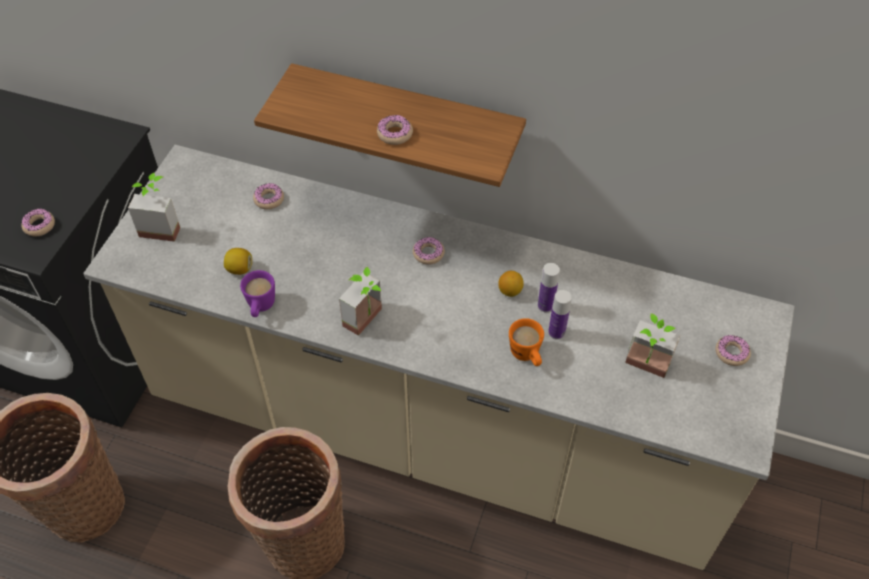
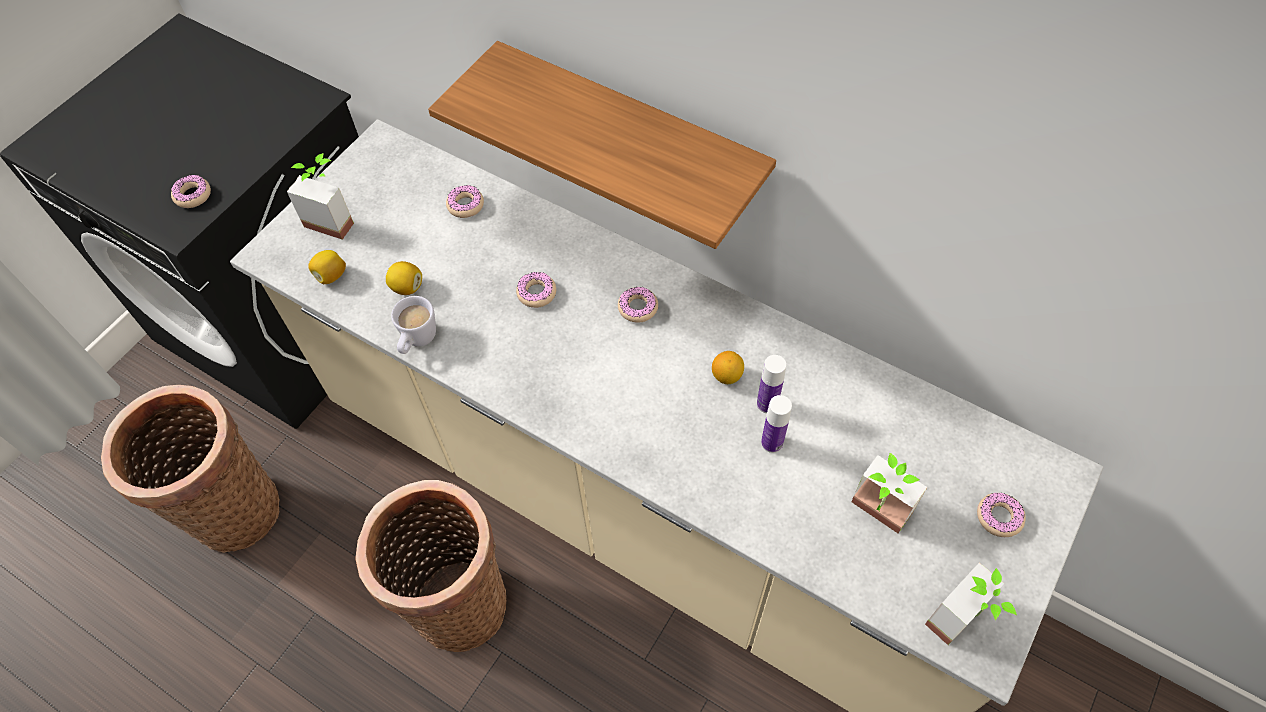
camera: 15 degrees right, 5 degrees up
(174, 270) = (331, 276): none -> lemon
(260, 308) = (417, 341): purple mug -> white mug
(369, 321) = (541, 383): potted plant -> potted plant (964, 623)
(395, 134) = (597, 154): donut -> donut (536, 293)
(527, 356) = (725, 468): orange mug -> none

